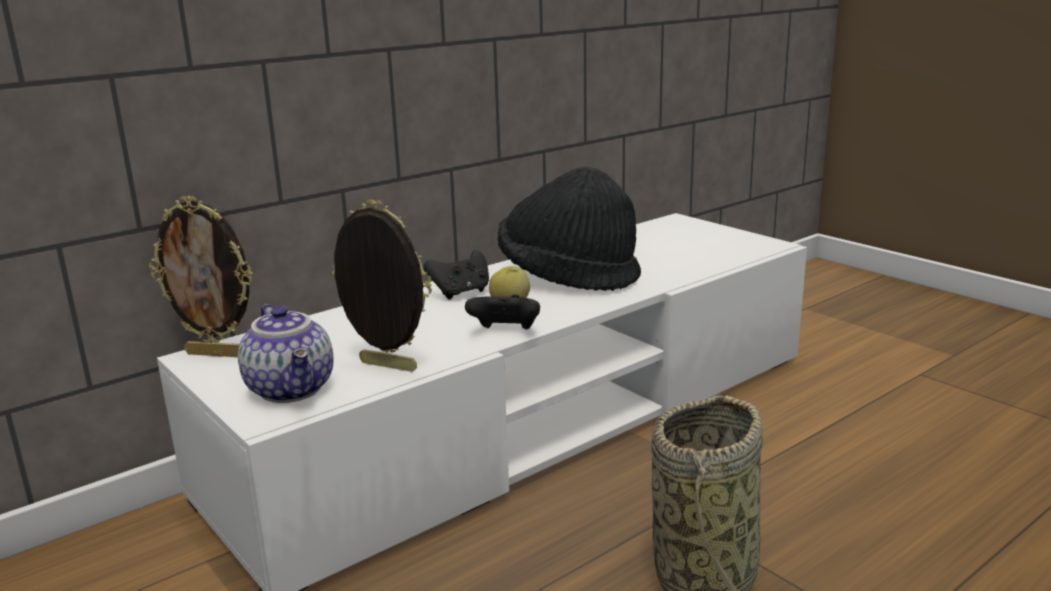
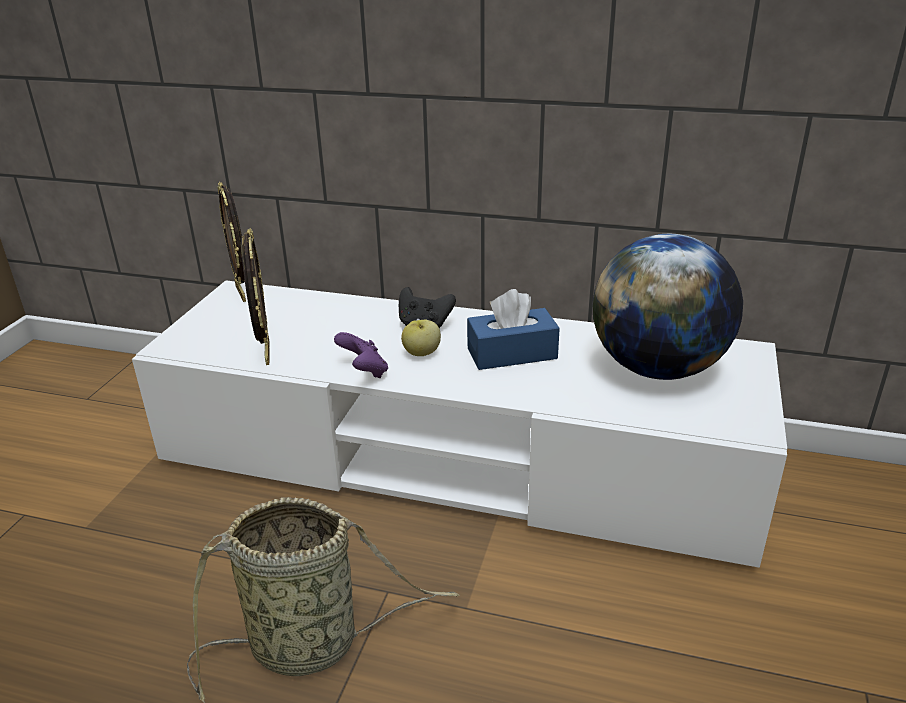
camera: 55 degrees right, 10 degrees up
(293, 389) = (209, 338): teapot -> none
(505, 332) = (364, 372): black game controller -> purple game controller
(568, 277) = (512, 353): black hat -> blue tissue box
(662, 245) = (658, 368): none -> globe

